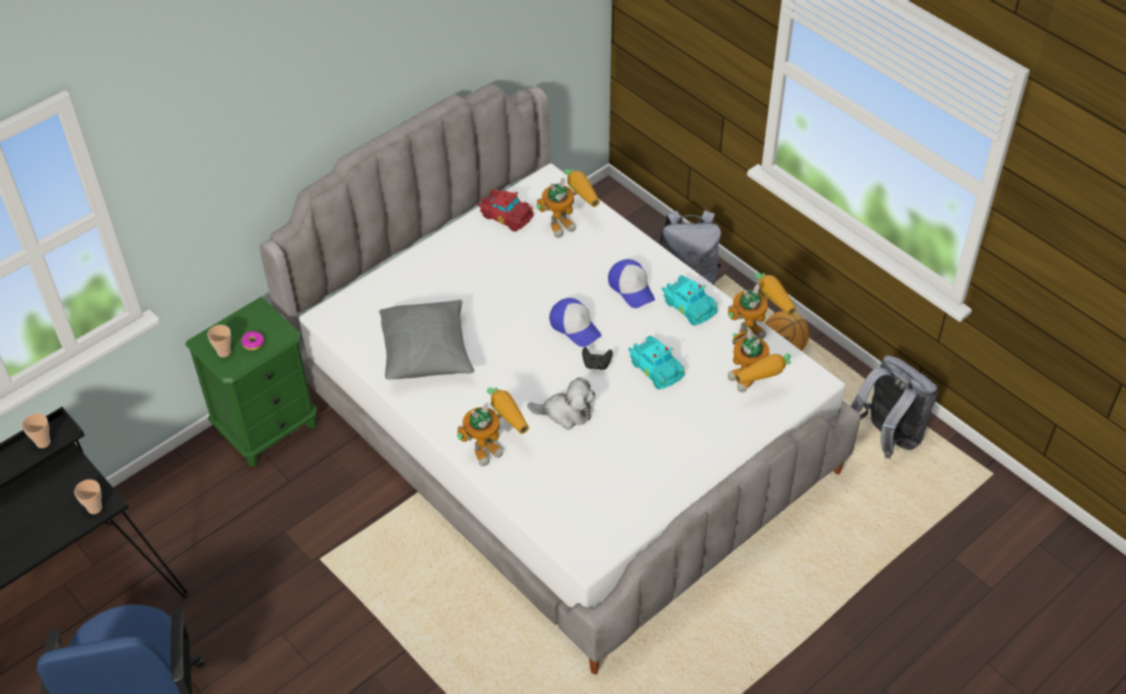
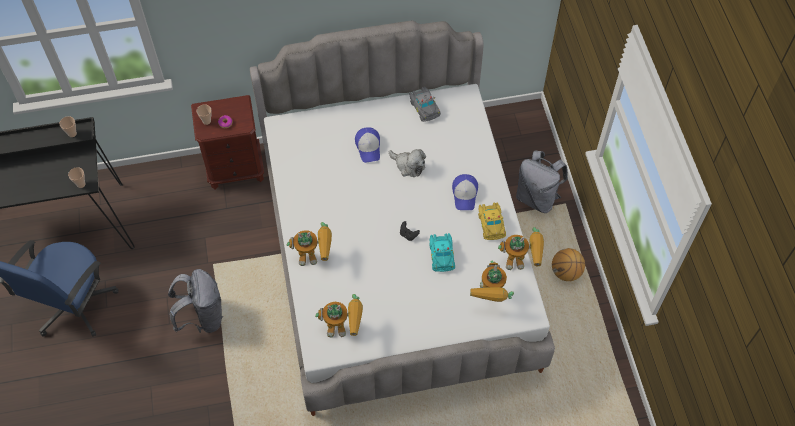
camera: 30 degrees right, 10 degrees up
(268, 428) = (235, 169): green nightstand -> brown nightstand
(426, 356) = (316, 179): grey pillow -> none
(506, 215) = (425, 107): red toy car -> grey toy car
(566, 413) = (369, 256): plush toy -> plush toy (408, 165)
(568, 222) = (458, 130): toy robot -> toy robot (344, 327)
(575, 326) = (413, 203): cap -> cap (368, 147)
(689, 305) = (491, 224): turquoise toy car -> yellow toy car
(886, 437) = (588, 365): grey backpack -> grey backpack (202, 317)

